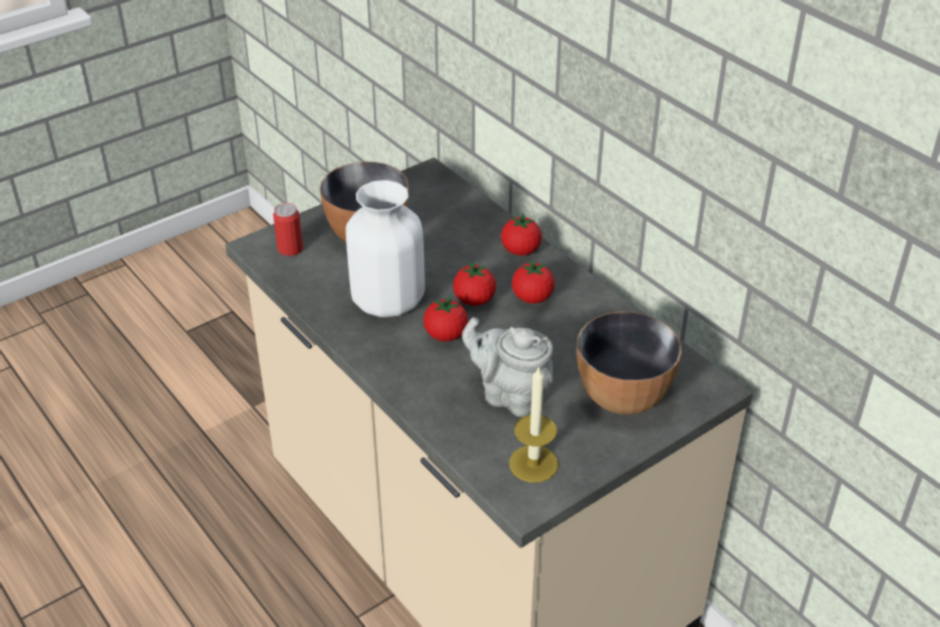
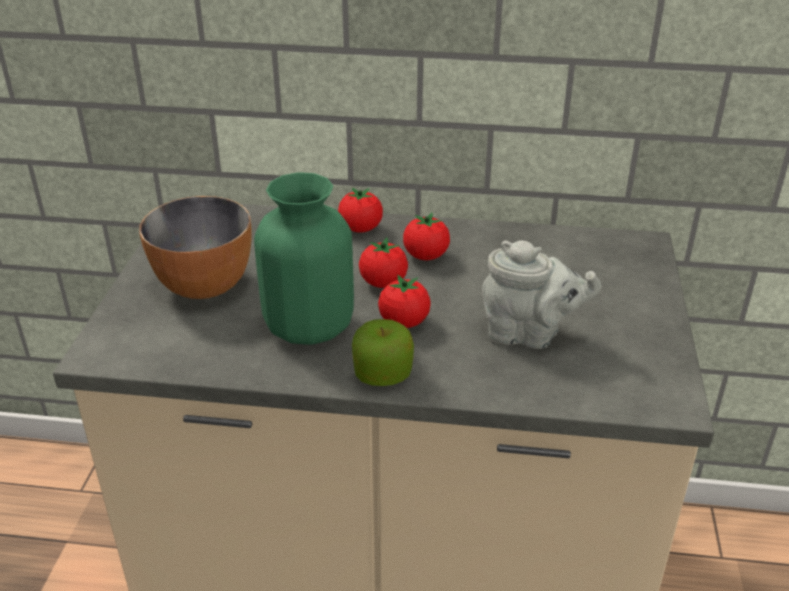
camera: 45 degrees left, 5 degrees down
(290, 249) = (139, 337): can -> none
(383, 359) = (382, 374): none -> apple
(388, 300) = (309, 325): white vase -> green vase
(510, 395) = (529, 334): grey teapot -> grey teapot turned 150 degrees counterclockwise
(533, 464) = (630, 372): candle -> none
(622, 396) = (603, 284): bowl -> none

